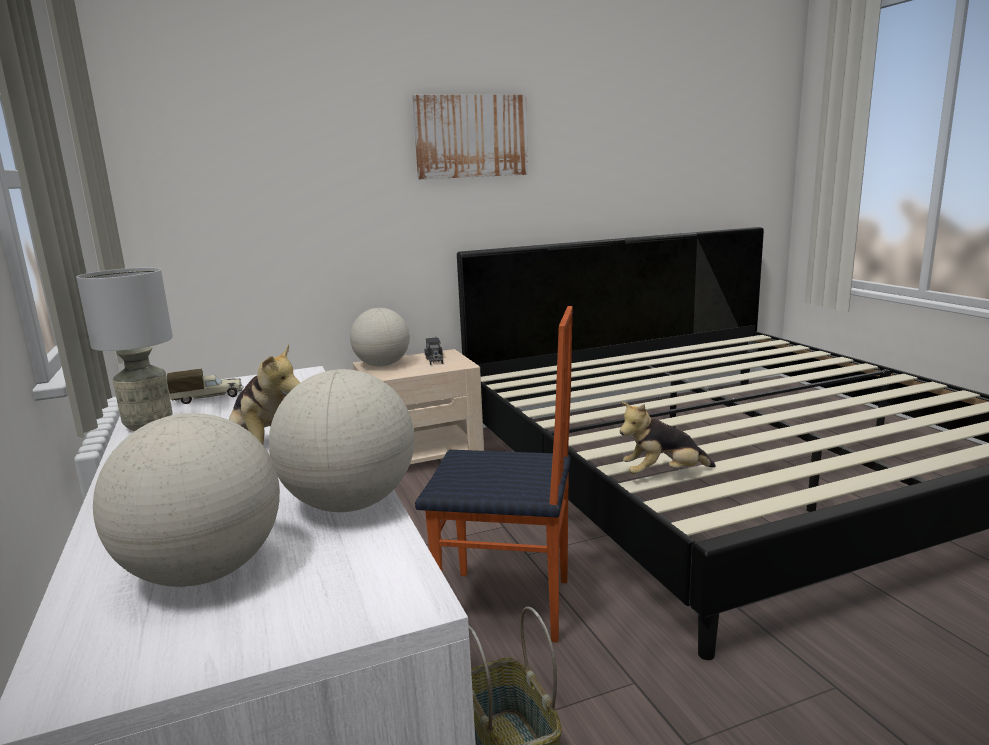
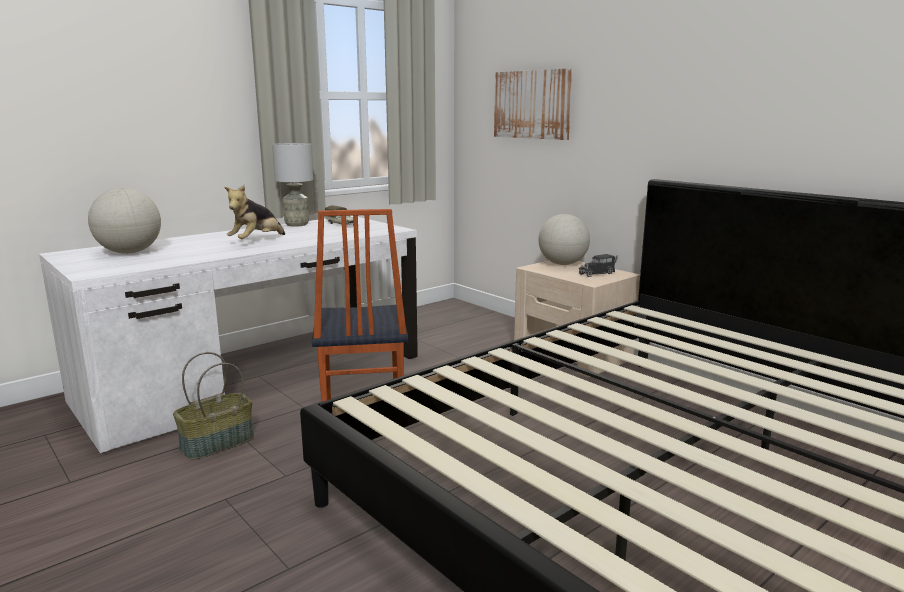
camera: 70 degrees right, 0 degrees up
(350, 504) = (186, 258): globe -> none
(471, 136) = (692, 62): picture -> picture (532, 104)
(663, 474) = (443, 389): plush toy -> none

